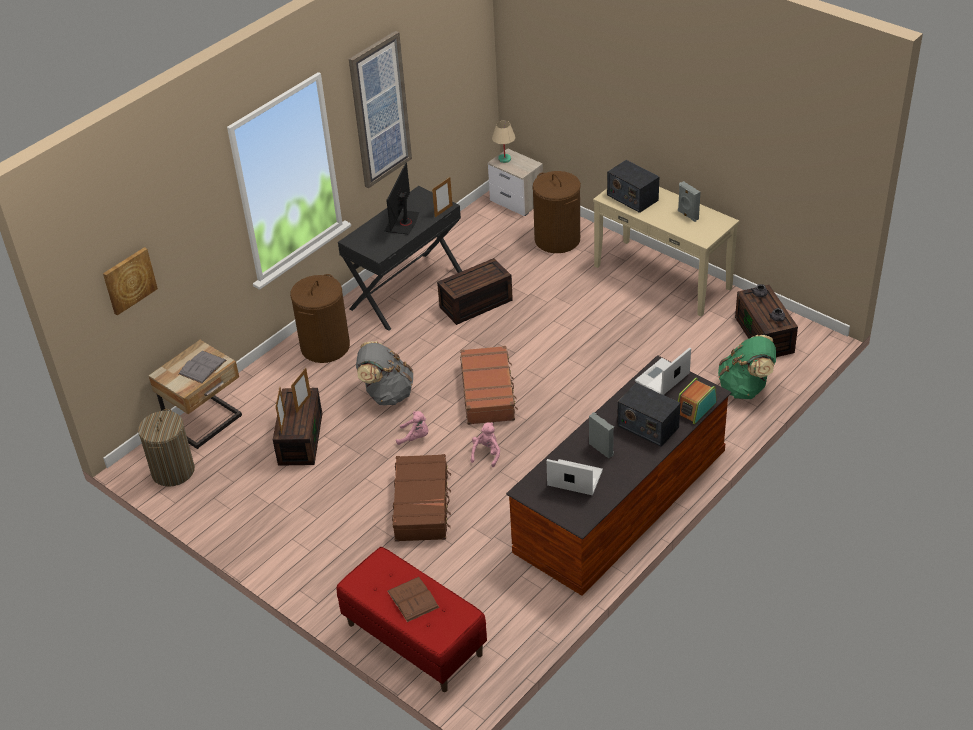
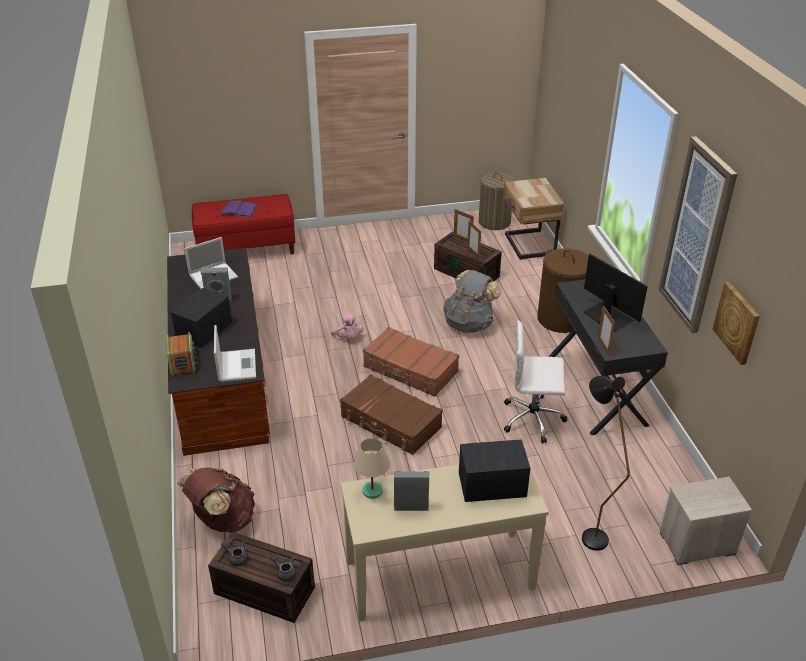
camera: 125 degrees right, 5 degrees down
(129, 280) = (560, 95): picture -> picture (737, 322)
(202, 367) = (529, 195): grey book -> none
(413, 599) = (239, 210): brown book -> purple book
(415, 437) = (406, 316): pink plush toy -> none
(422, 505) = (339, 292): brown suitcase -> brown suitcase (390, 423)
(475, 304) = (533, 419): brown storage box -> white office chair
(504, 159) = (726, 493): beige table lamp -> beige table lamp (373, 491)
(557, 239) = (588, 532): brown laundry basket -> black floor lamp
(647, 426) = (204, 330): radio -> radio turned 45 degrees counterclockwise
(745, 388) = (222, 520): green backpack -> brown backpack

